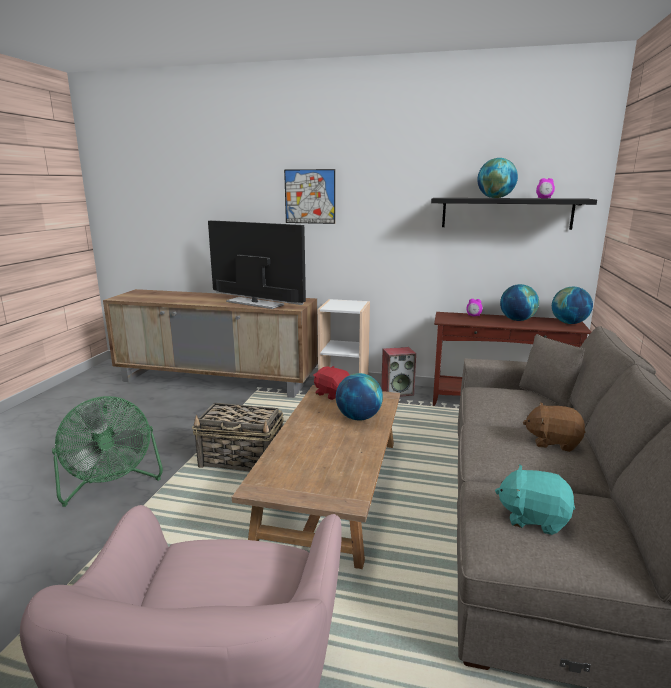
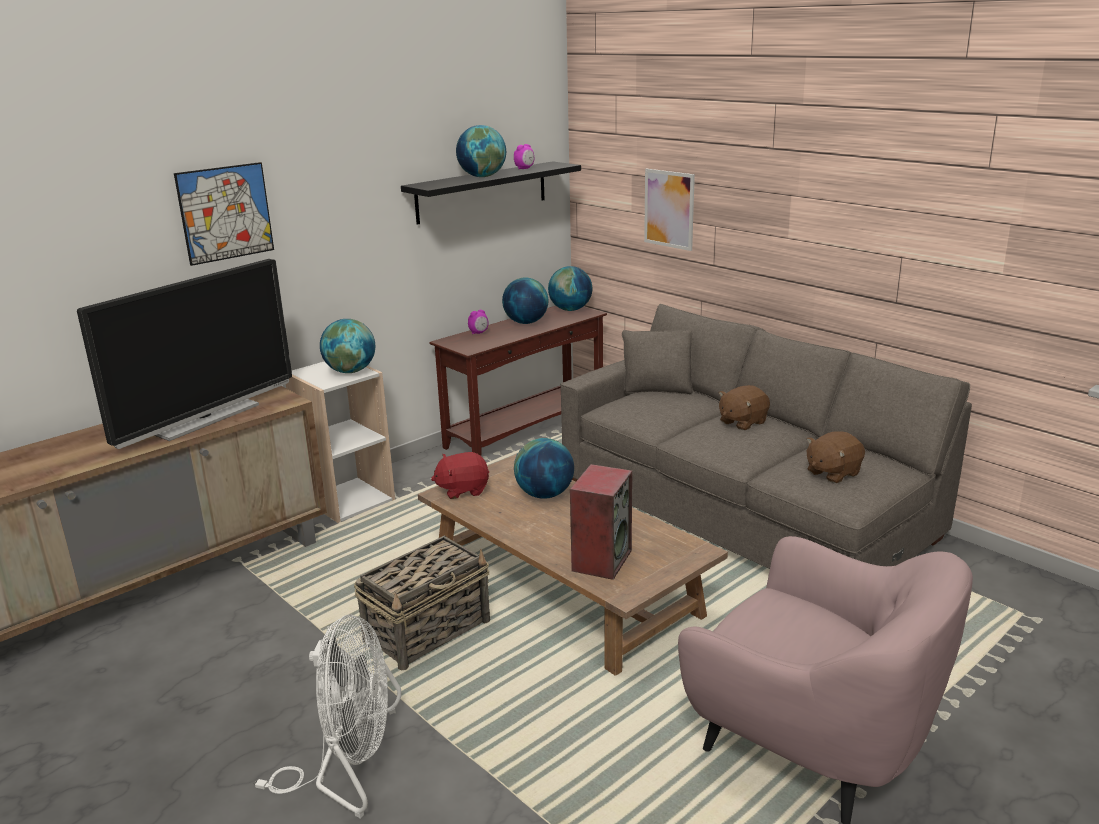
camera: 55 degrees left, 5 degrees up
(107, 484) = (347, 763): green fan -> white fan
(255, 303) = (205, 418): television -> television turned 150 degrees clockwise
(351, 307) = (350, 371): none -> globe
(397, 392) = (414, 470): speaker -> speaker (601, 560)
(533, 517) = (832, 473): turquoise plush toy -> brown plush toy
(642, 240) = (669, 209): none -> picture

